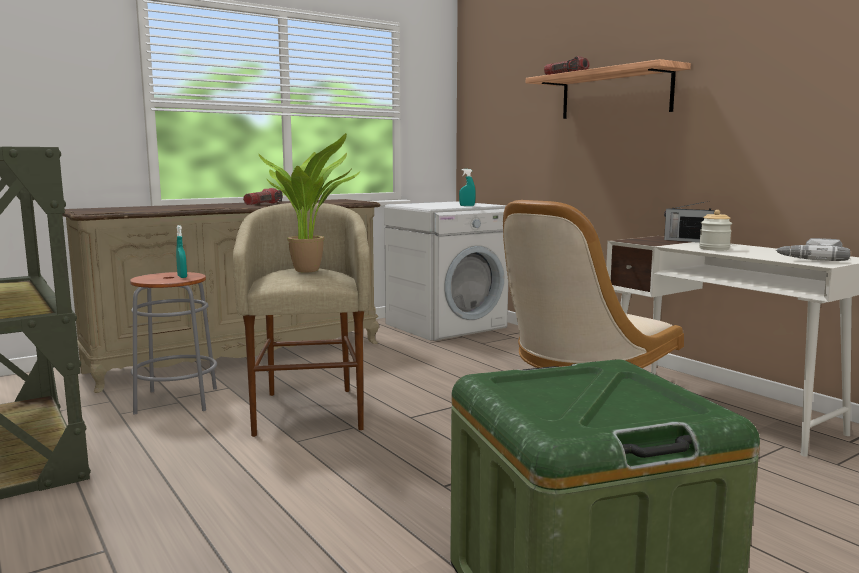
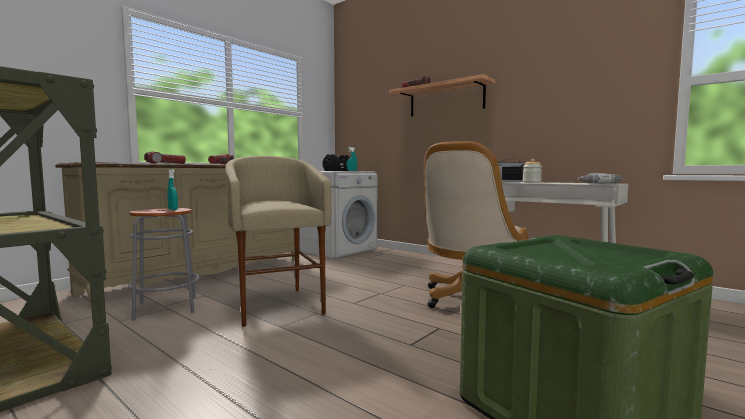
camera: 15 degrees left, 5 degrees down
(189, 206) = (166, 163): none -> flashlight
(311, 270) = (279, 200): potted plant -> none
(448, 204) = (338, 170): none -> black dumbbell

